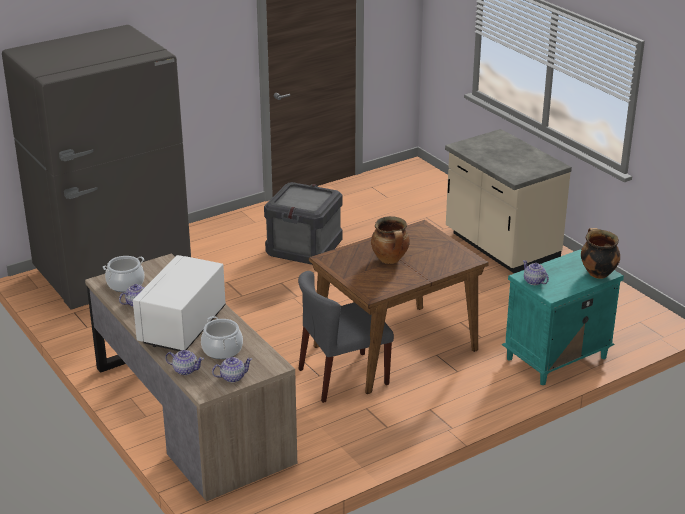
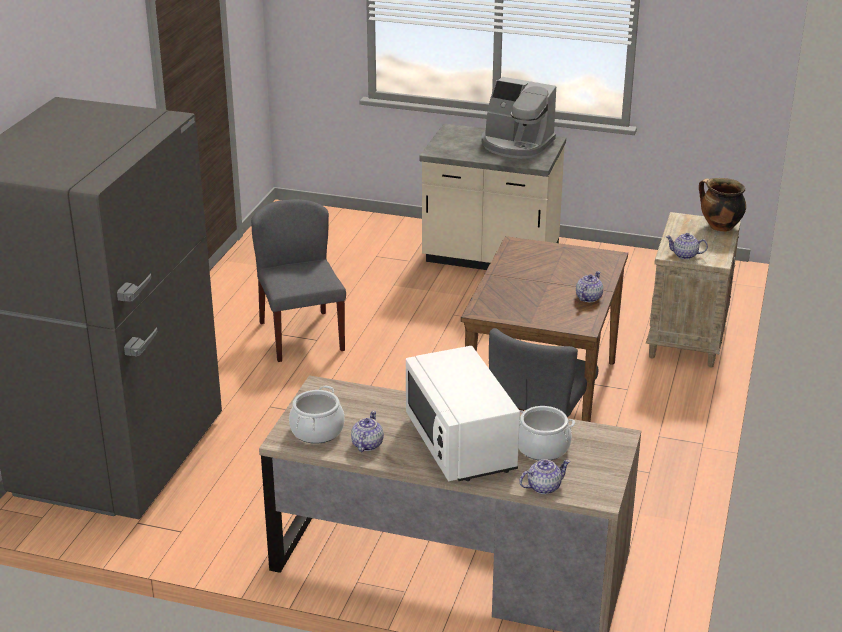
camera: 40 degrees left, 0 degrees up
(232, 377) = (601, 469): teapot -> teapot (588, 298)
(305, 248) = (301, 336): crate -> grey chair
(390, 260) = (542, 286): cooking pot -> none
(524, 160) = (516, 145): none -> coffee machine
(556, 359) = (687, 338): turquoise nightstand -> beige nightstand

